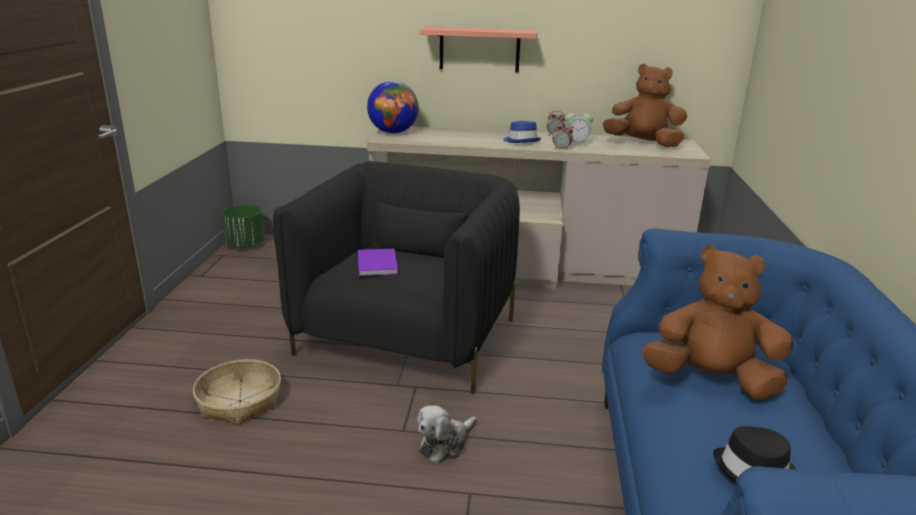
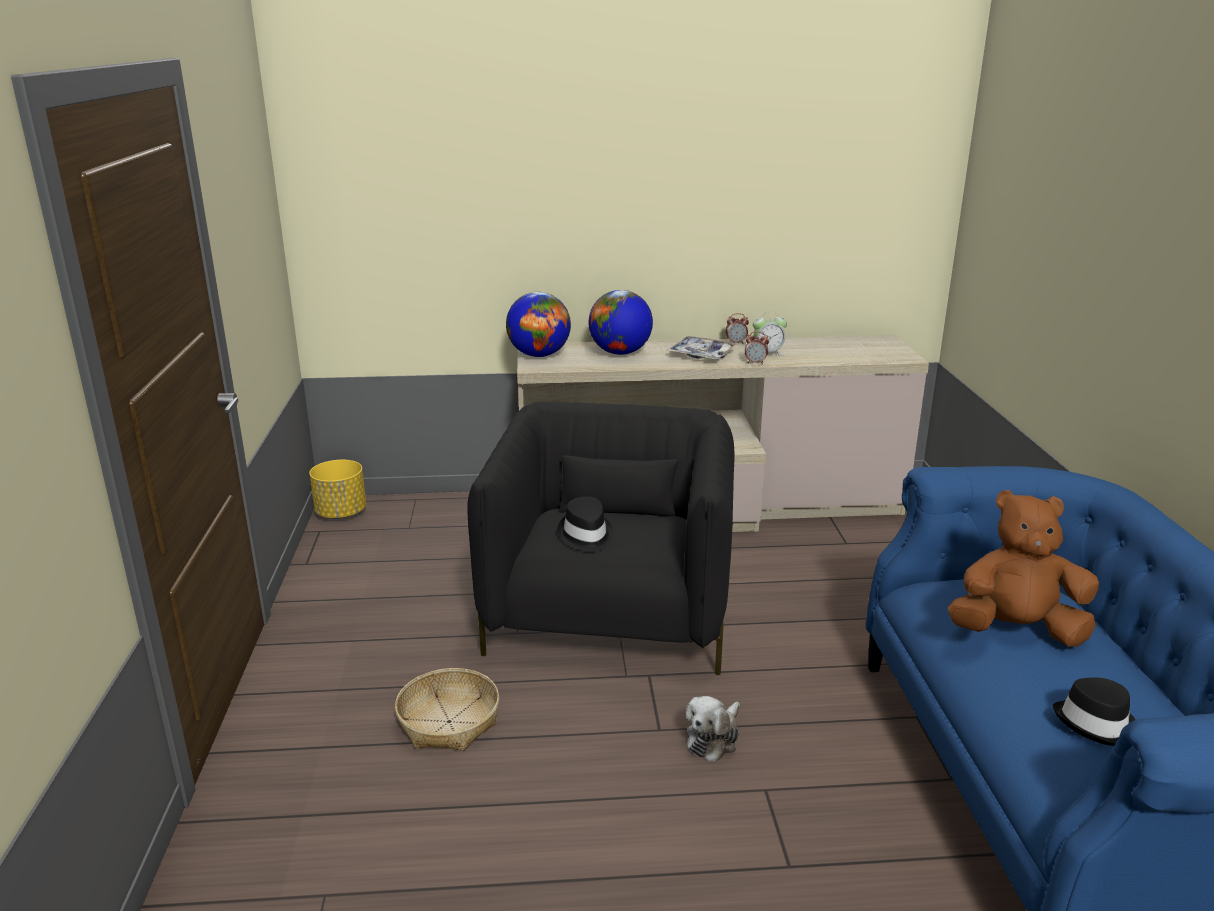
camera: 10 degrees left, 0 degrees up
(245, 245) = (341, 513): green planter -> yellow planter
(376, 265) = (586, 535): purple book -> black hat
(457, 135) = (620, 353): none -> globe
(479, 49) = (637, 244): shelf -> none
(521, 141) = (702, 355): blue hat -> tray
(643, 144) = (843, 346): brown plush toy -> none

